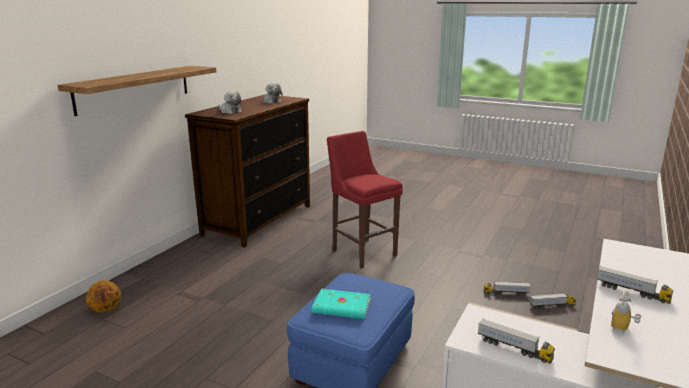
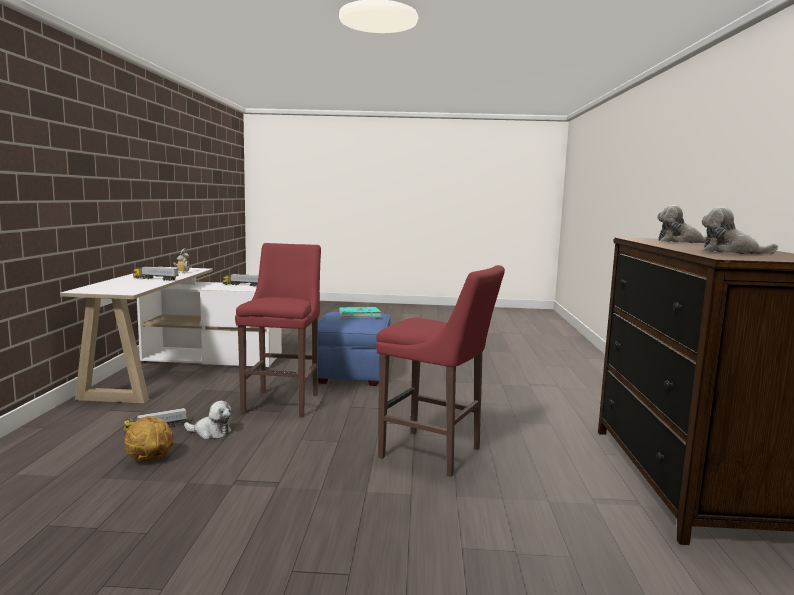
camera: 155 degrees right, 10 degrees down
(106, 310) = (582, 370): basketball -> basketball (149, 459)
(134, 88) = (689, 191): shelf -> none
(448, 319) = (283, 402): none -> red stool
(506, 293) = (211, 432): toy truck -> plush toy

